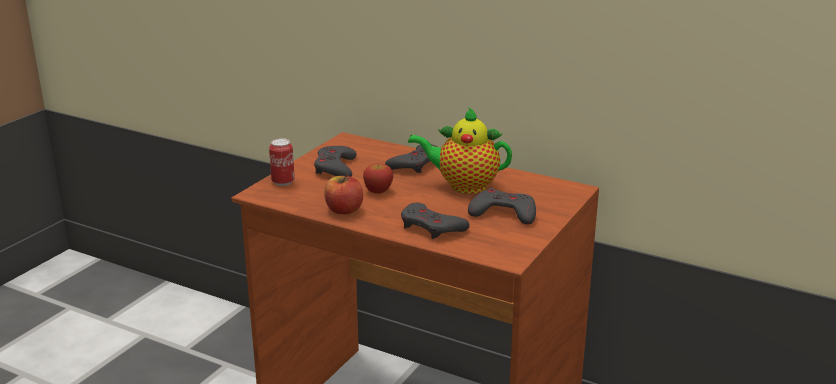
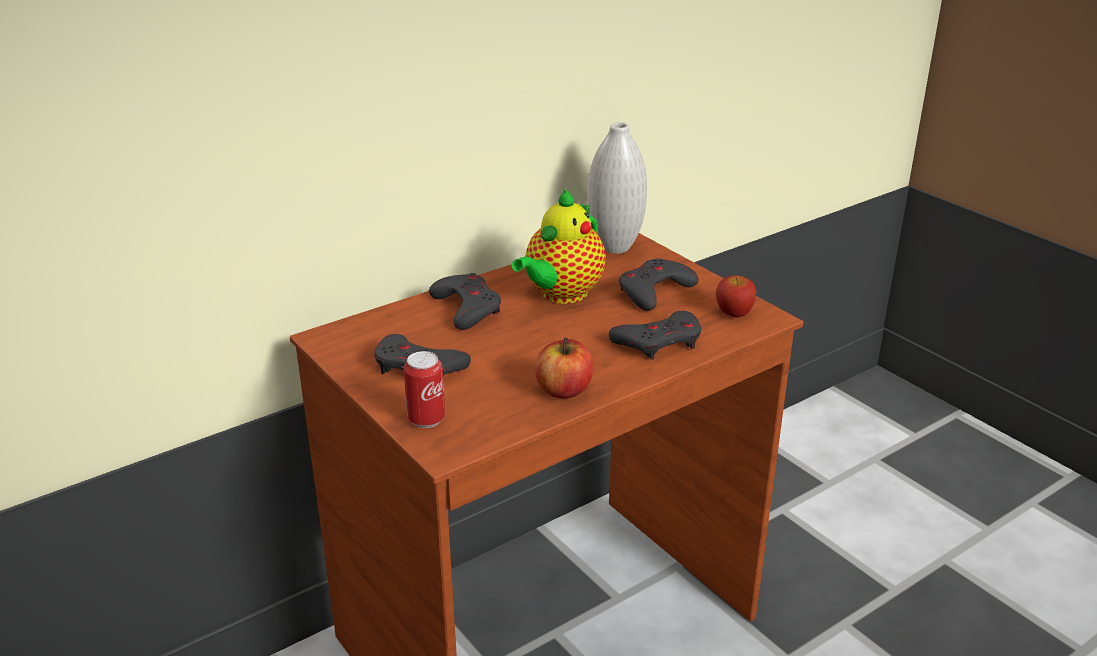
camera: 65 degrees left, 5 degrees up
(378, 191) = (525, 352): apple -> apple (734, 313)
(555, 188) = (615, 247): none -> white vase

